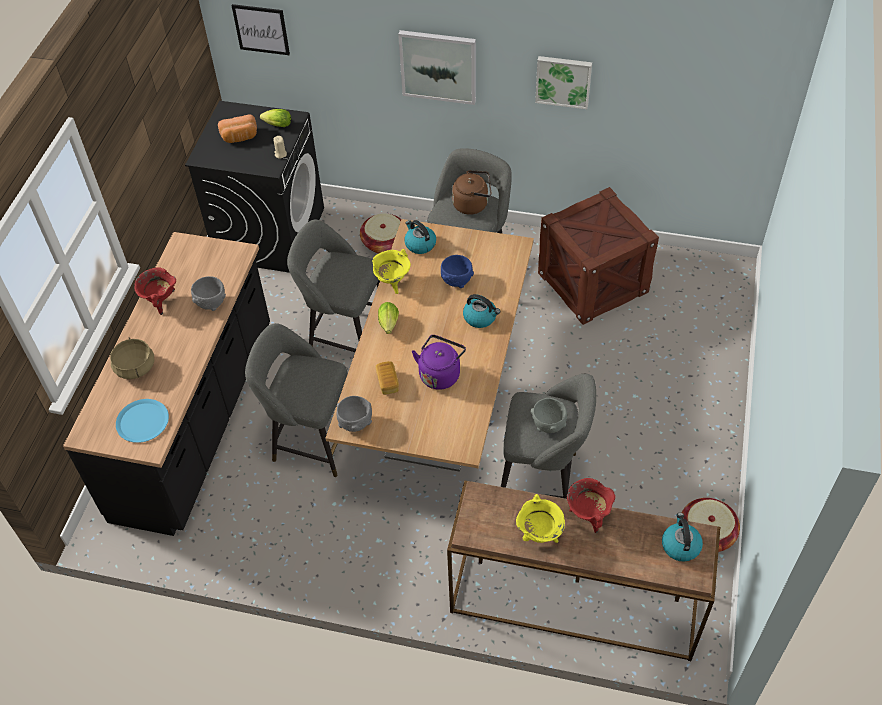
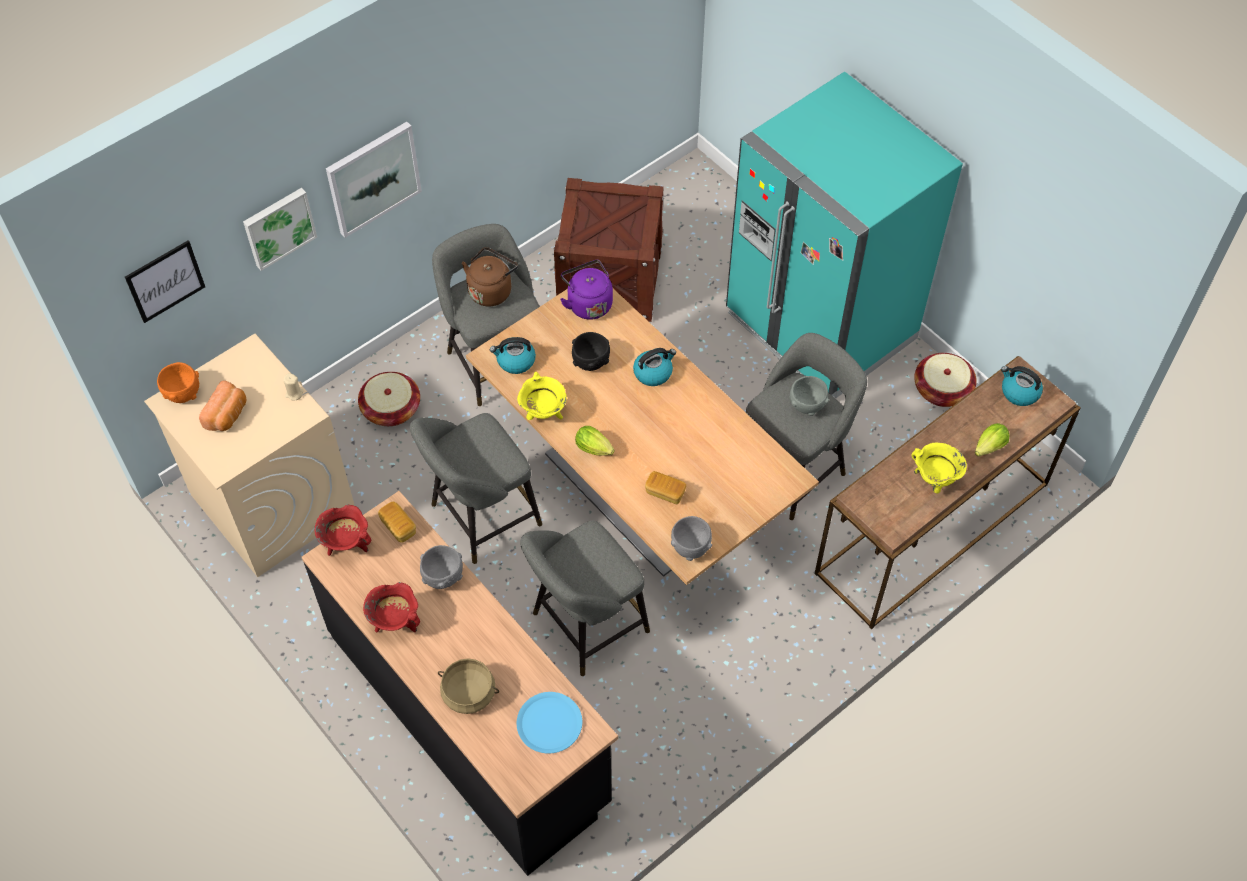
camera: 55 degrees left, 5 degrees up
(230, 260) = (398, 527): none -> bread
(238, 111) = (183, 393): none -> orange bowl
(270, 233) = (271, 502): black washing machine -> beige washing machine
(276, 125) = (244, 372): lettuce -> lettuce (988, 448)
(440, 374) = (691, 445): purple kettle -> purple kettle (588, 303)
(456, 281) = (591, 362): blue bowl -> black bowl
(563, 81) = (499, 102): picture -> picture (278, 227)
(588, 515) = (942, 433): red cooking pot -> red cooking pot (347, 544)
(681, 422) = (820, 327): none -> turquoise fridge

